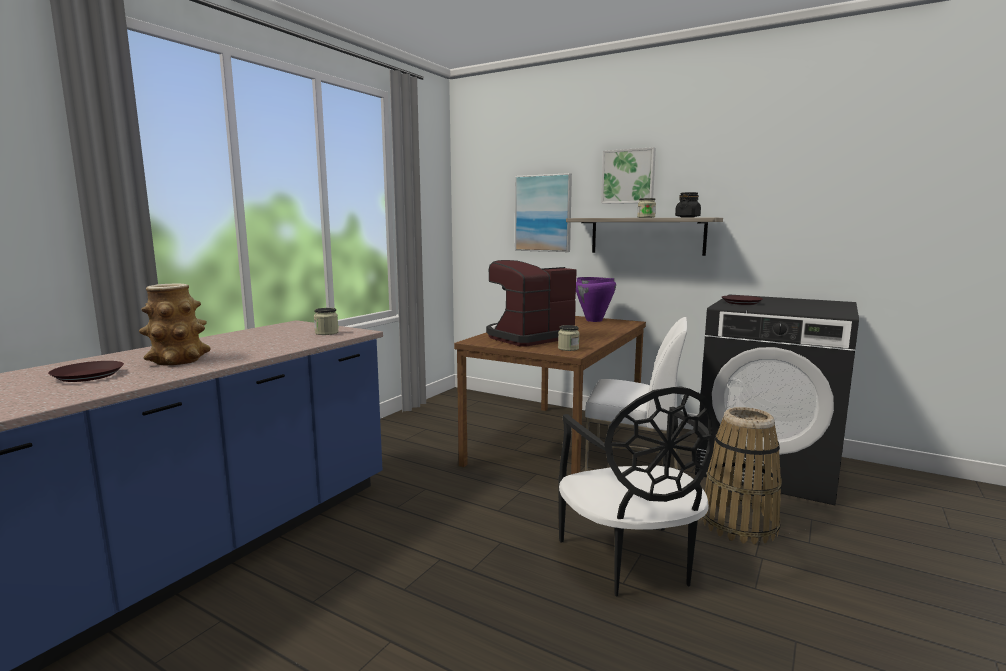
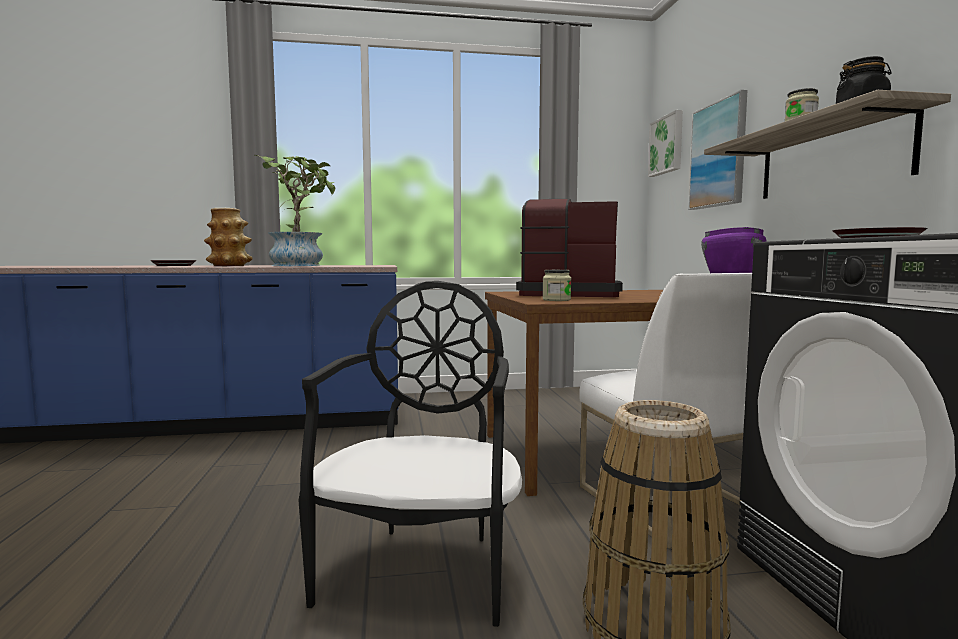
camera: 50 degrees right, 5 degrees down
(254, 343) = (301, 265): none -> potted plant
(326, 333) = (362, 265): jar -> none
(628, 176) = (810, 69): picture -> picture (667, 145)
(631, 561) = (422, 569): black chair -> black chair turned 150 degrees clockwise

